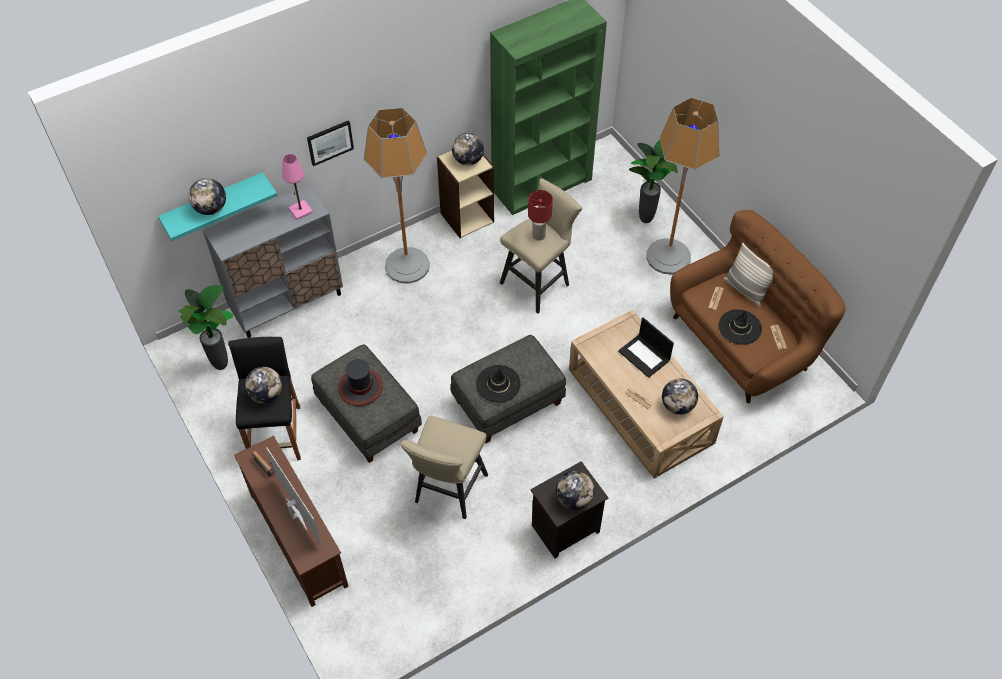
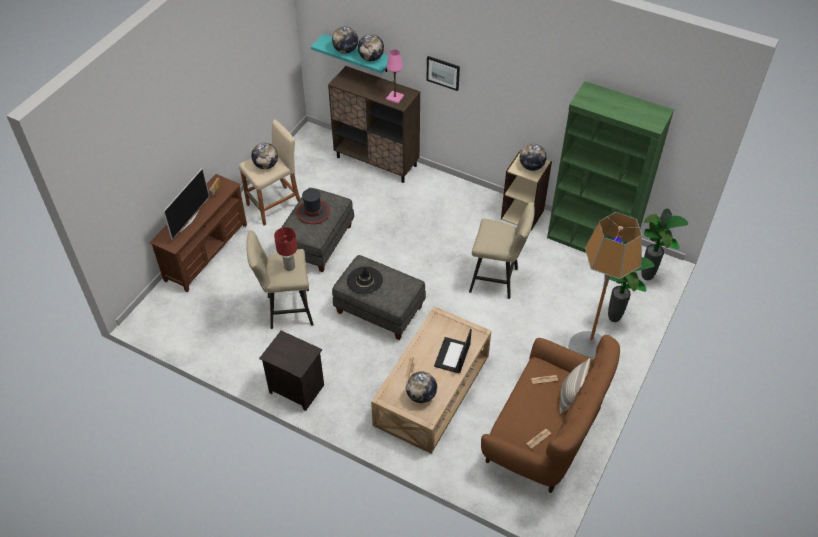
camera: 60 degrees right, 5 degrees down
(222, 365) = (308, 156): potted plant -> potted plant (647, 278)
(276, 434) = (275, 205): black stool -> beige stool
(287, 303) = (377, 161): grey cabinet -> brown cabinet
(407, 266) = (453, 203): floor lamp -> none
(538, 235) = (498, 236): red table lamp -> red table lamp (289, 266)
(574, 499) = (287, 358): globe -> globe (371, 58)
(739, 327) = (527, 407): black hat -> none

